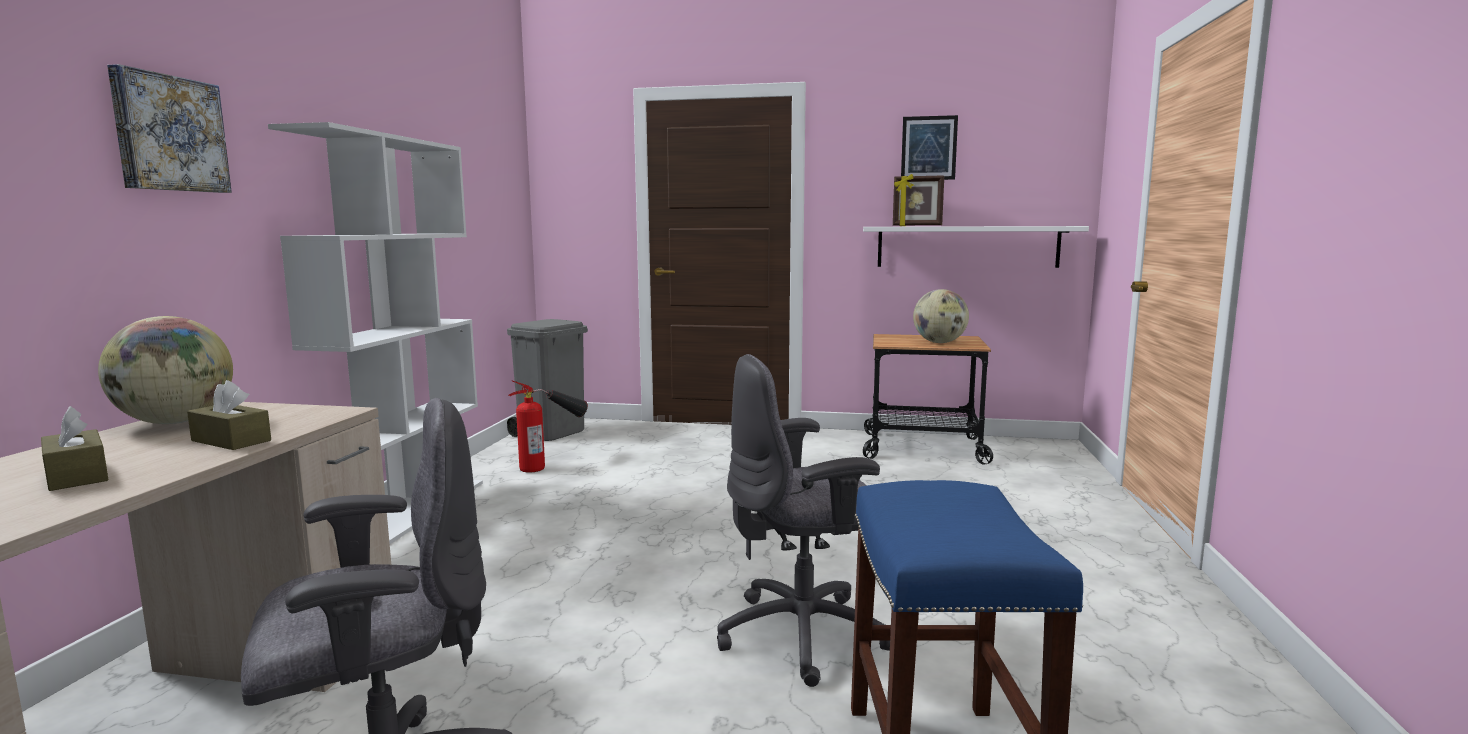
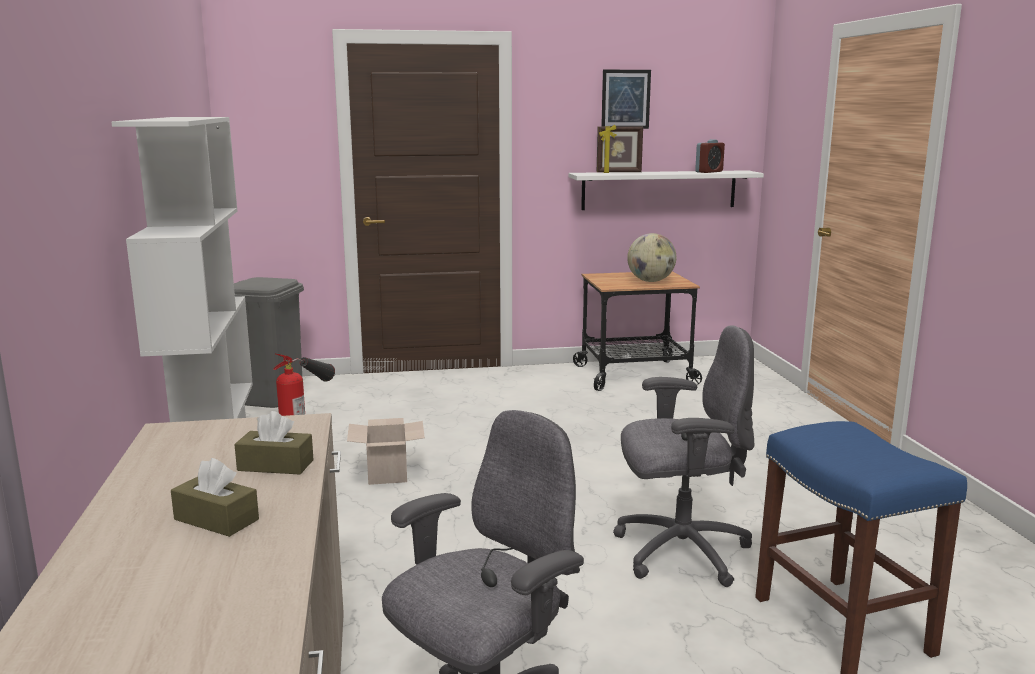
camera: 20 degrees left, 5 degrees up
(168, 134) = (62, 150): picture -> none
(175, 422) = (168, 453): globe -> none
(581, 508) = (388, 474): none -> cardboard box
(805, 635) = (679, 551): grey office chair -> grey office chair turned 150 degrees counterclockwise
(1023, 225) = (709, 172): none -> alarm clock

